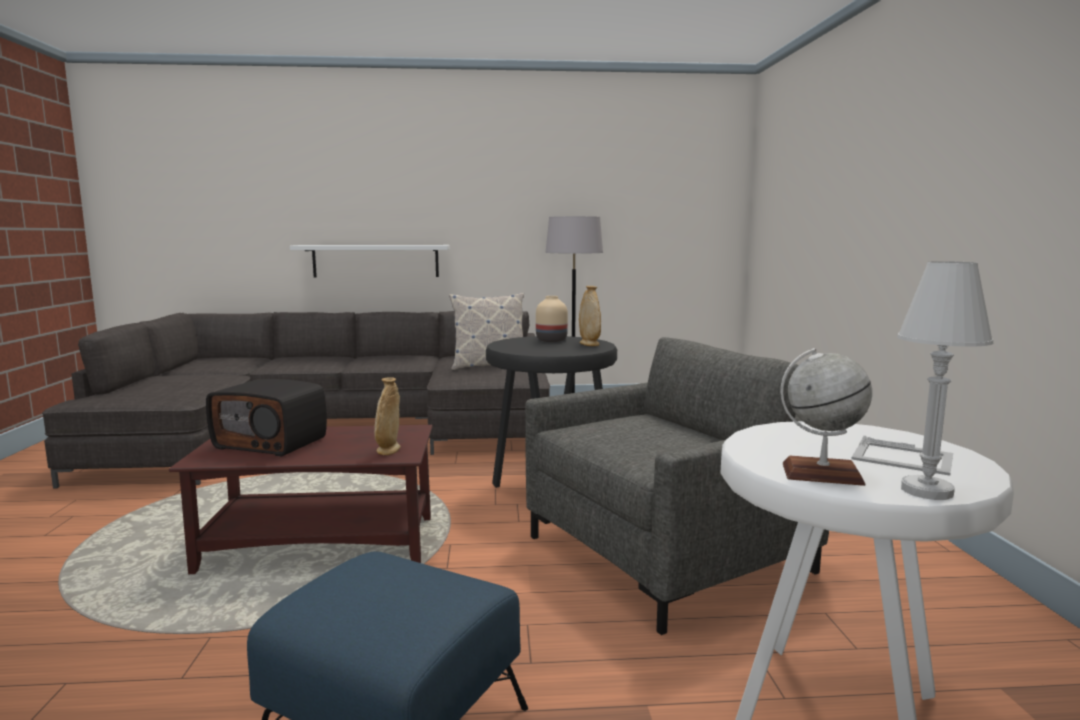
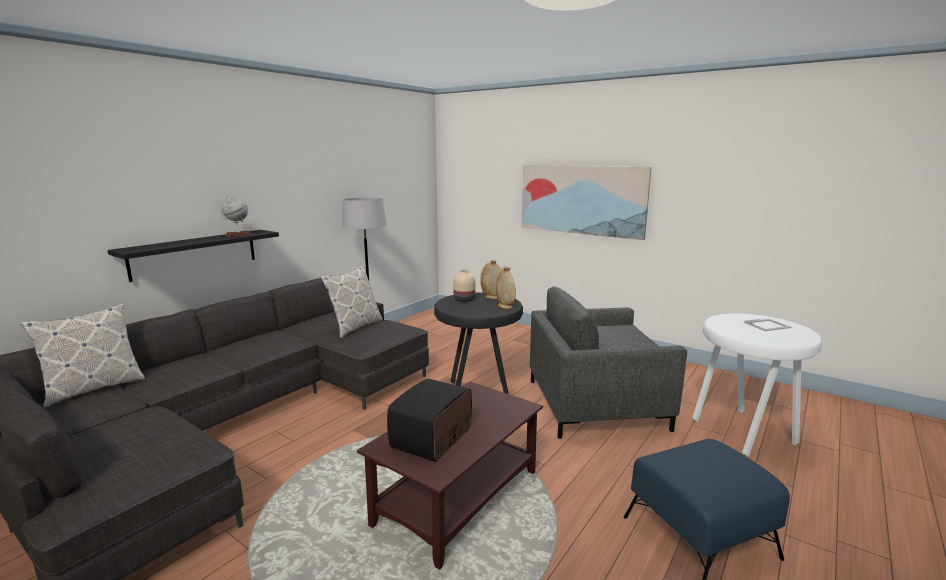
camera: 50 degrees left, 5 degrees up
(250, 358) = (94, 388): none -> pillow
(272, 443) = (433, 439): radio -> radio turned 150 degrees clockwise
(376, 261) = (195, 254): white shelf -> black shelf
(388, 450) = (508, 407): beige vase -> beige vase (505, 307)
(667, 555) = (595, 404): grey armchair -> grey armchair turned 105 degrees counterclockwise
(821, 474) = (781, 340): globe -> globe (238, 235)
(884, 215) = (581, 200): none -> picture
(926, 491) = (806, 335): white table lamp -> none

